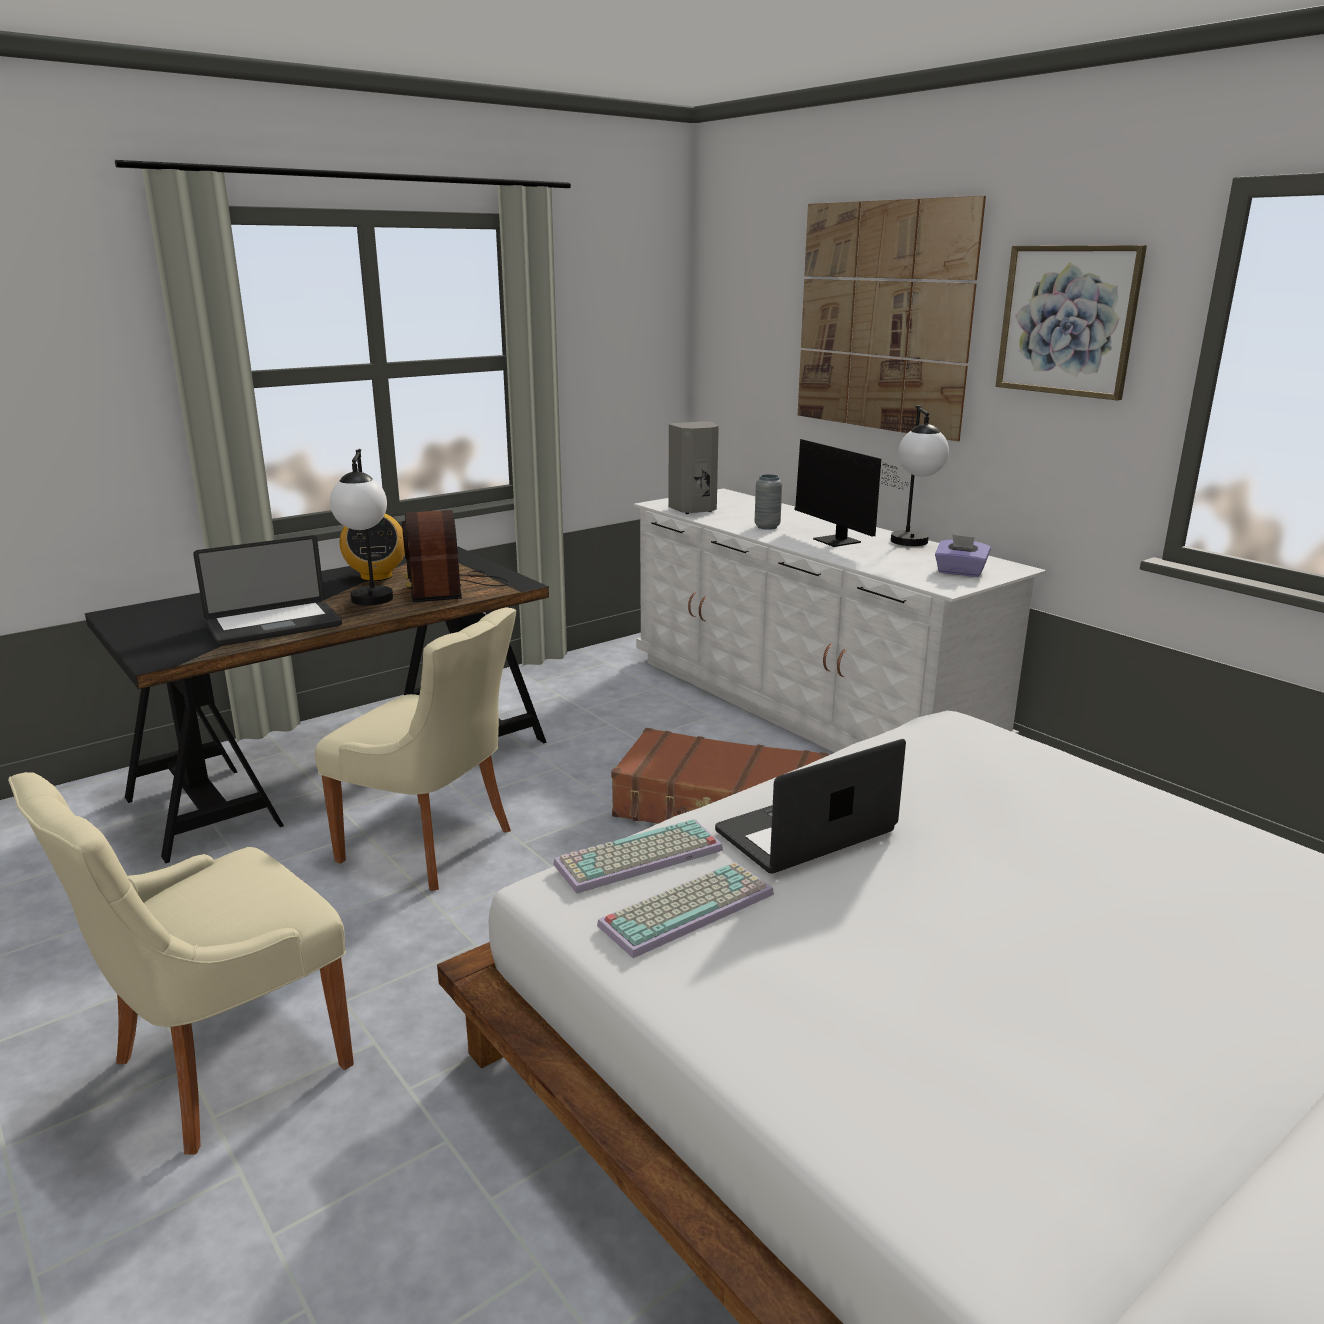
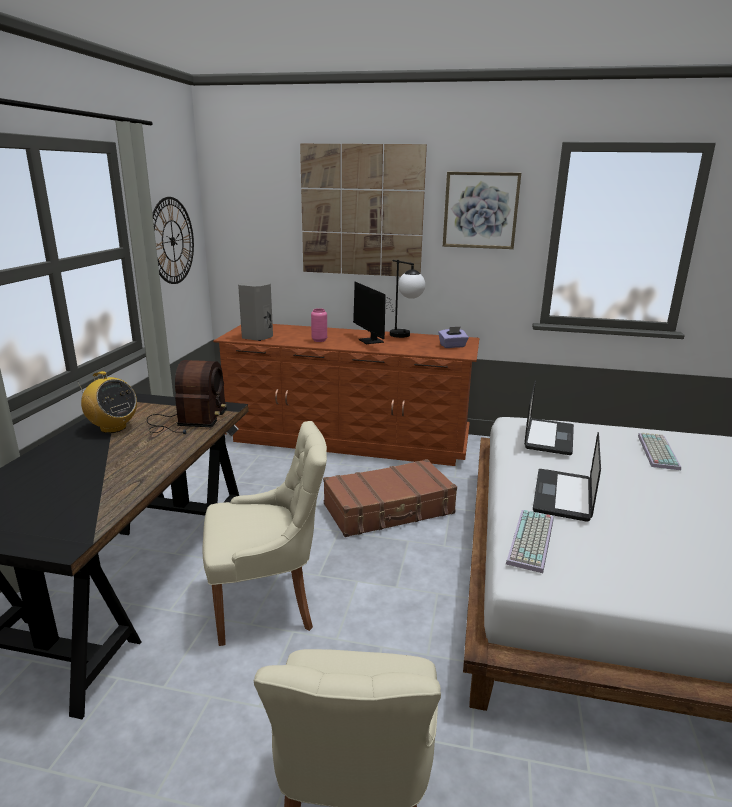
camera: 40 degrees left, 0 degrees up
(274, 626) = (109, 486): laptop -> laptop (549, 437)
(371, 604) = (153, 448): table lamp -> none
(452, 588) = (187, 421): radio -> radio turned 120 degrees counterclockwise
(612, 353) = (172, 241): none -> wall clock
(687, 907) = (591, 554): keyboard -> keyboard (656, 451)
(767, 527) = (319, 340): grey vase -> pink vase
(805, 703) = (348, 439): white dresser -> brown dresser
(839, 542) = (371, 342): monitor -> monitor turned 45 degrees clockwise

